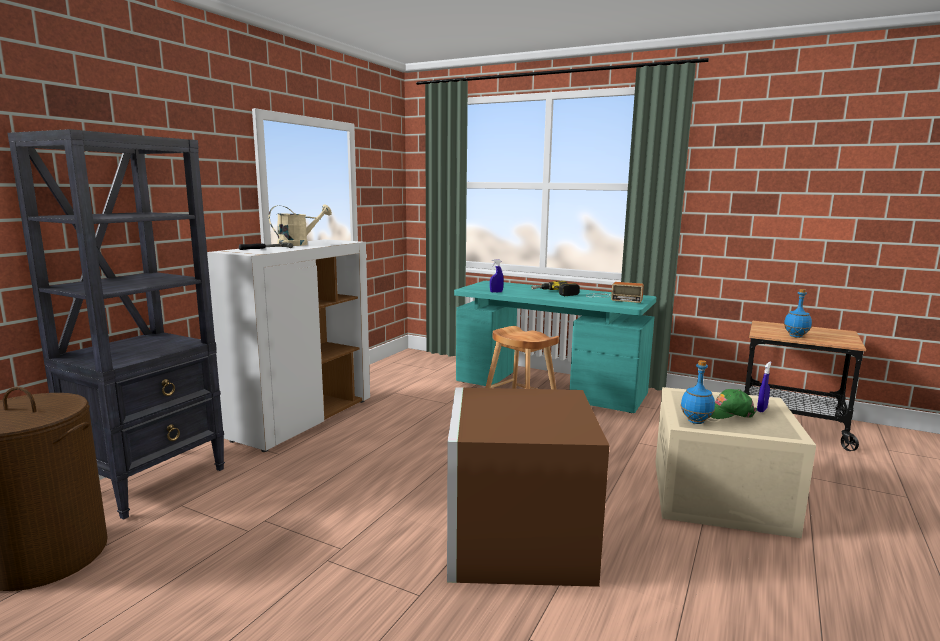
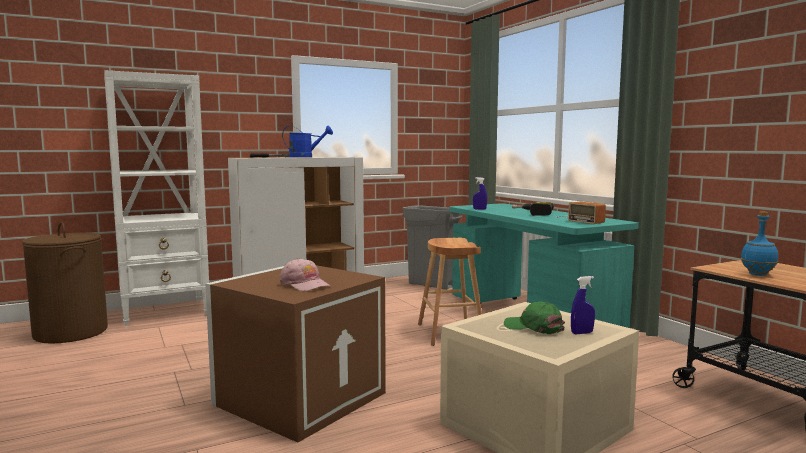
camera: 35 degrees right, 5 degrees down
(151, 481) = (166, 312): black bookcase -> white bookcase
(298, 244) = (305, 157): beige watering can -> blue watering can
(412, 373) = (431, 285): none -> grey trash can
(549, 417) = (305, 284): none -> pink cap
(696, 422) = (480, 326): blue bottle -> none

